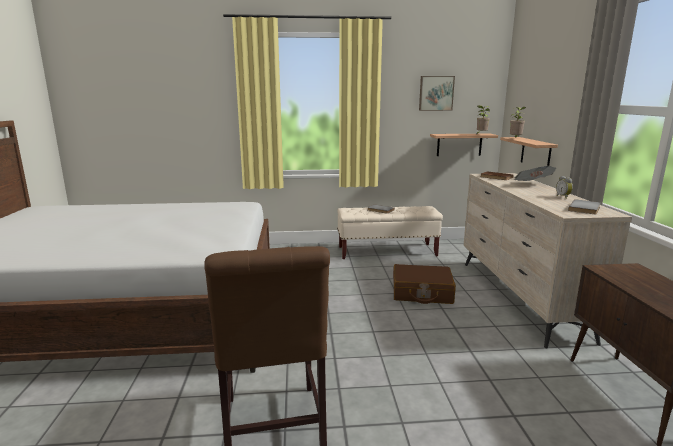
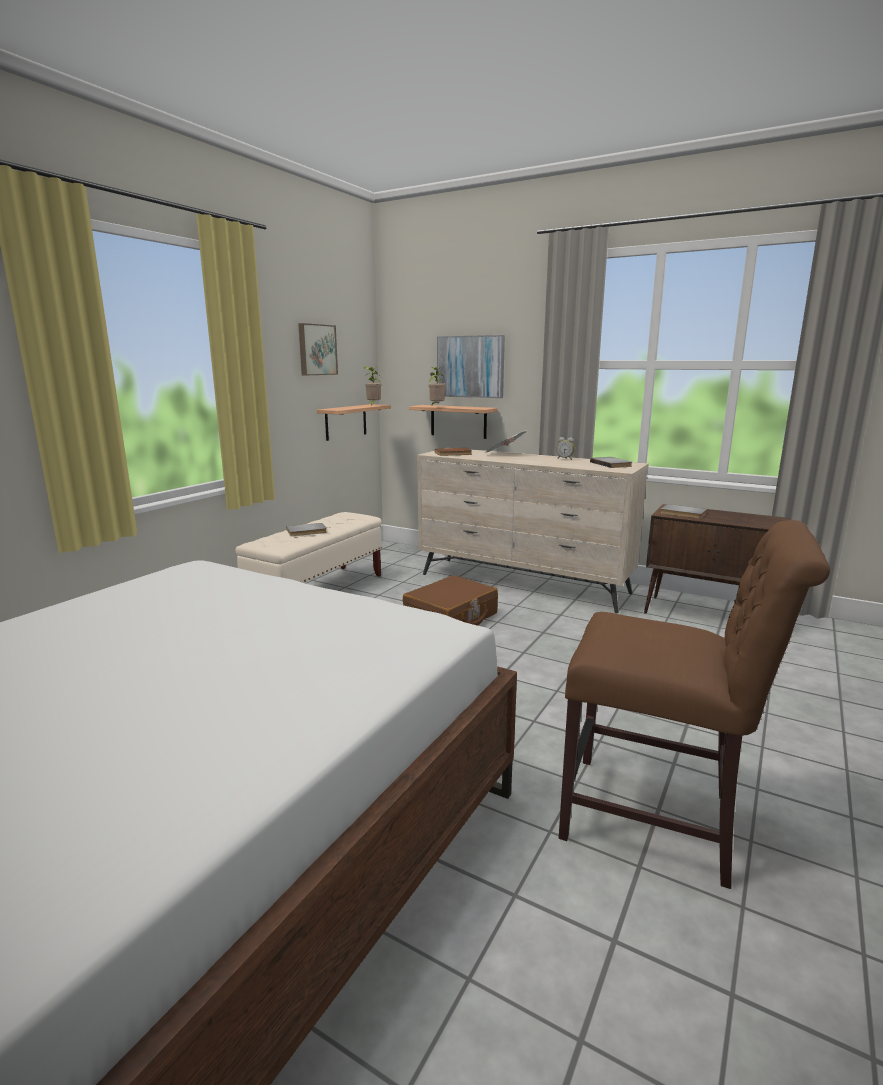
camera: 55 degrees left, 0 degrees up
(547, 107) = (470, 366): none -> picture
(622, 274) = (682, 513): none -> grey book

